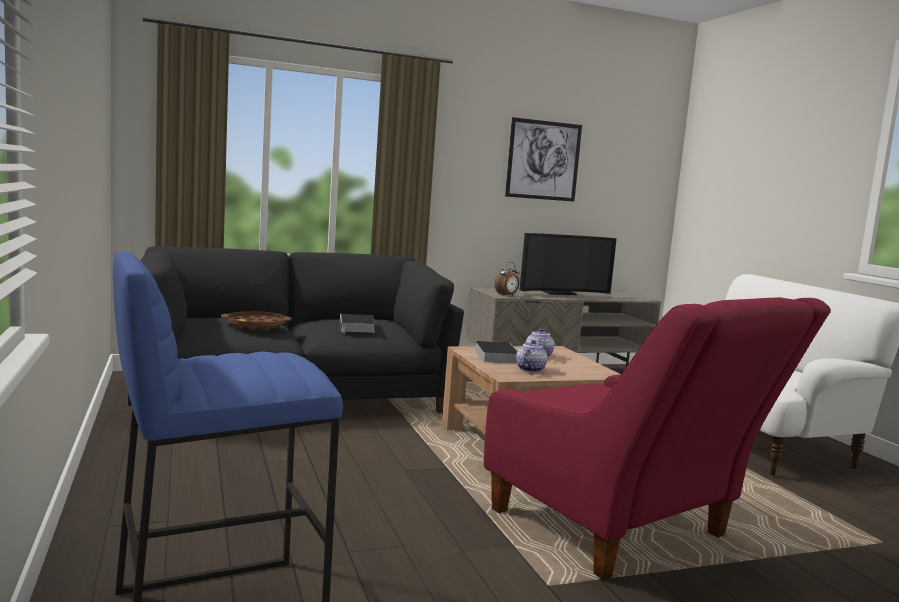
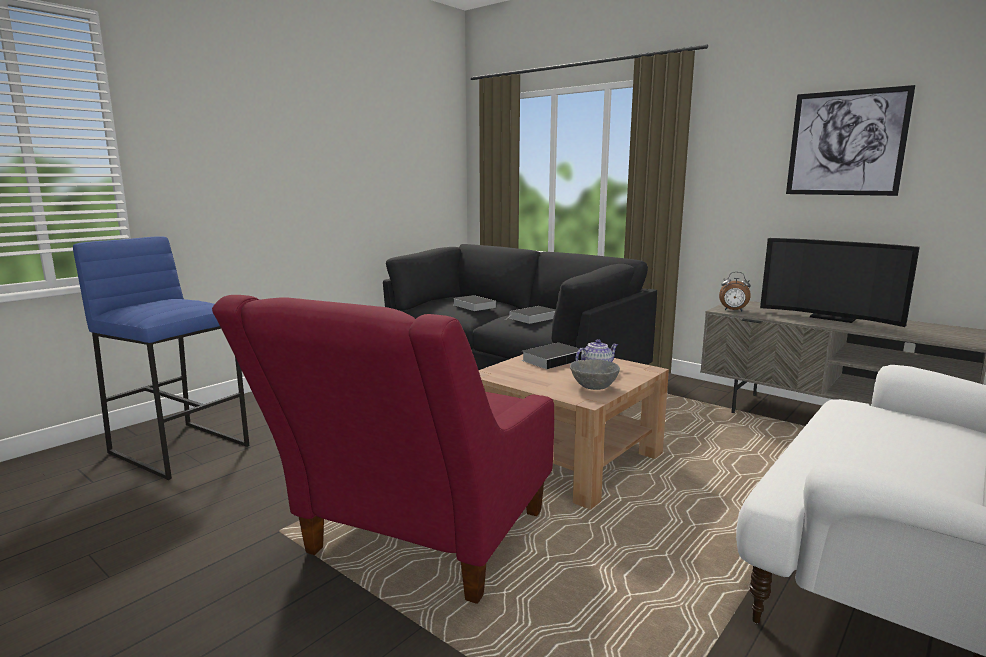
camera: 60 degrees right, 5 degrees up
(256, 325) = (473, 306): brown tray -> book
(530, 369) = (533, 375): teapot -> none
(581, 366) = (594, 387): none -> grey bowl

